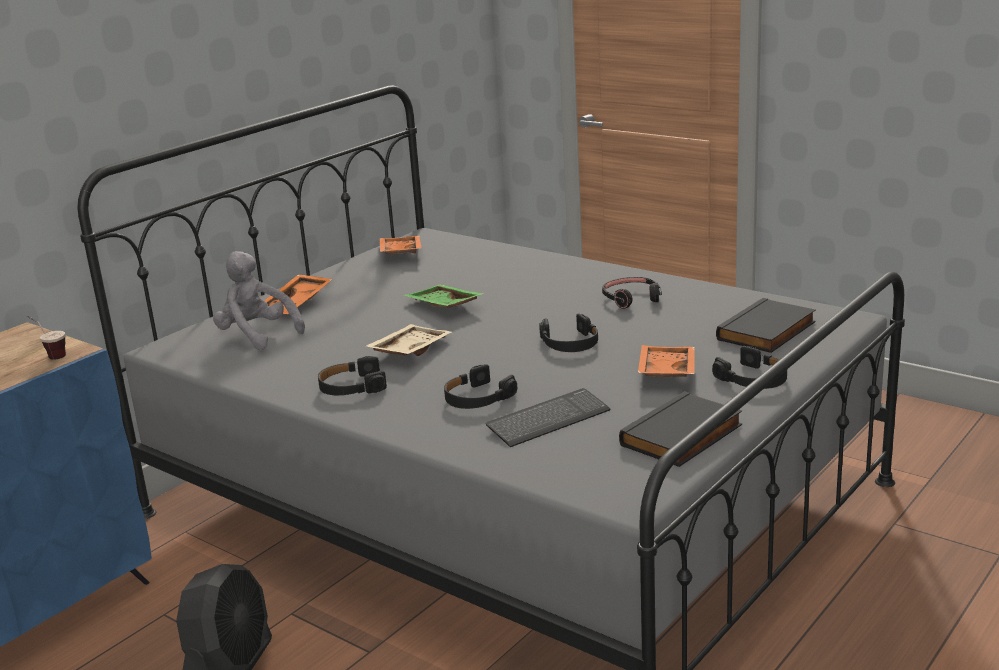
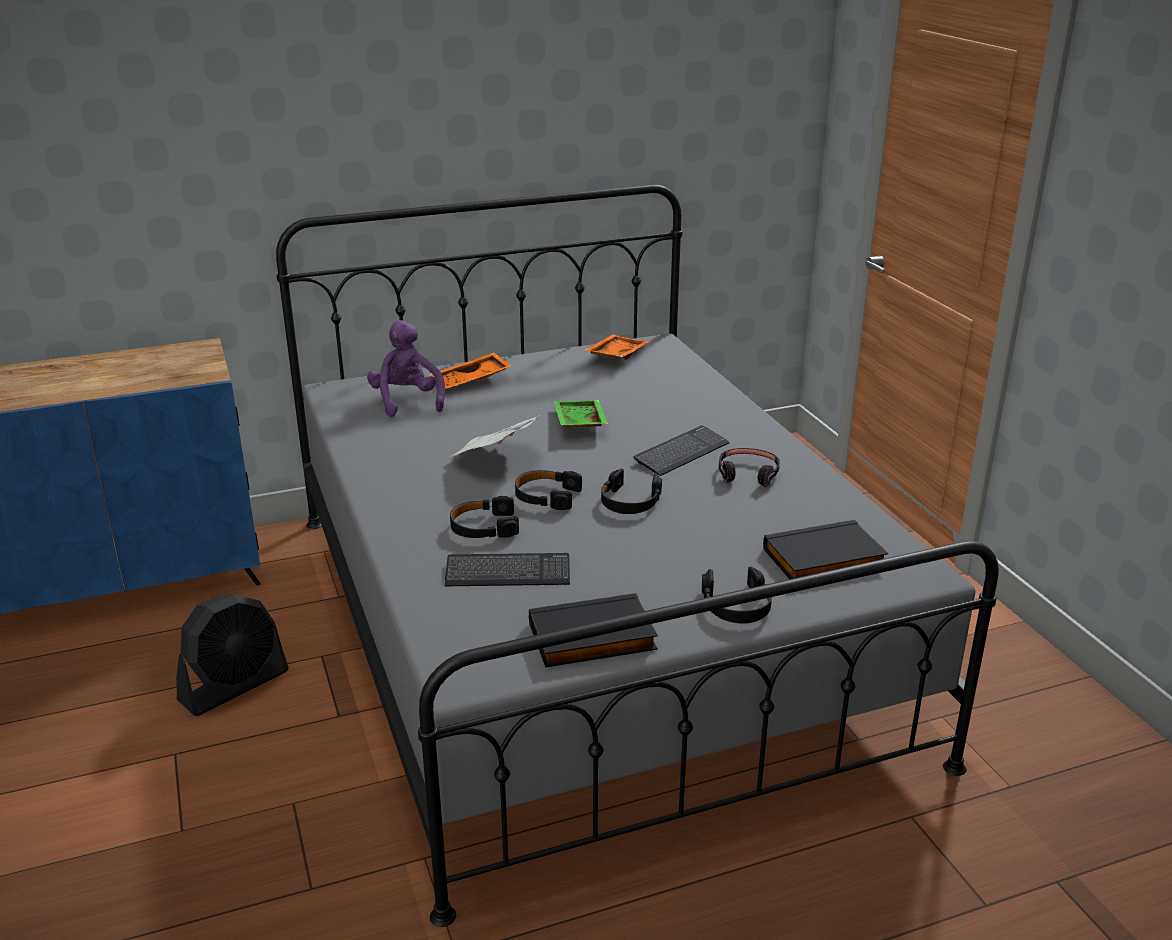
camera: 30 degrees right, 5 degrees up
(50, 355) = (192, 374): cup -> none
(257, 335) = (407, 401): grey plush toy -> purple plush toy
(352, 387) = (409, 477): black headphones -> black headphones (546, 496)
(409, 350) = (495, 458): beige tray -> newspaper
(560, 301) = (681, 453): none -> keyboard
(665, 372) = (668, 565): orange tray -> none

